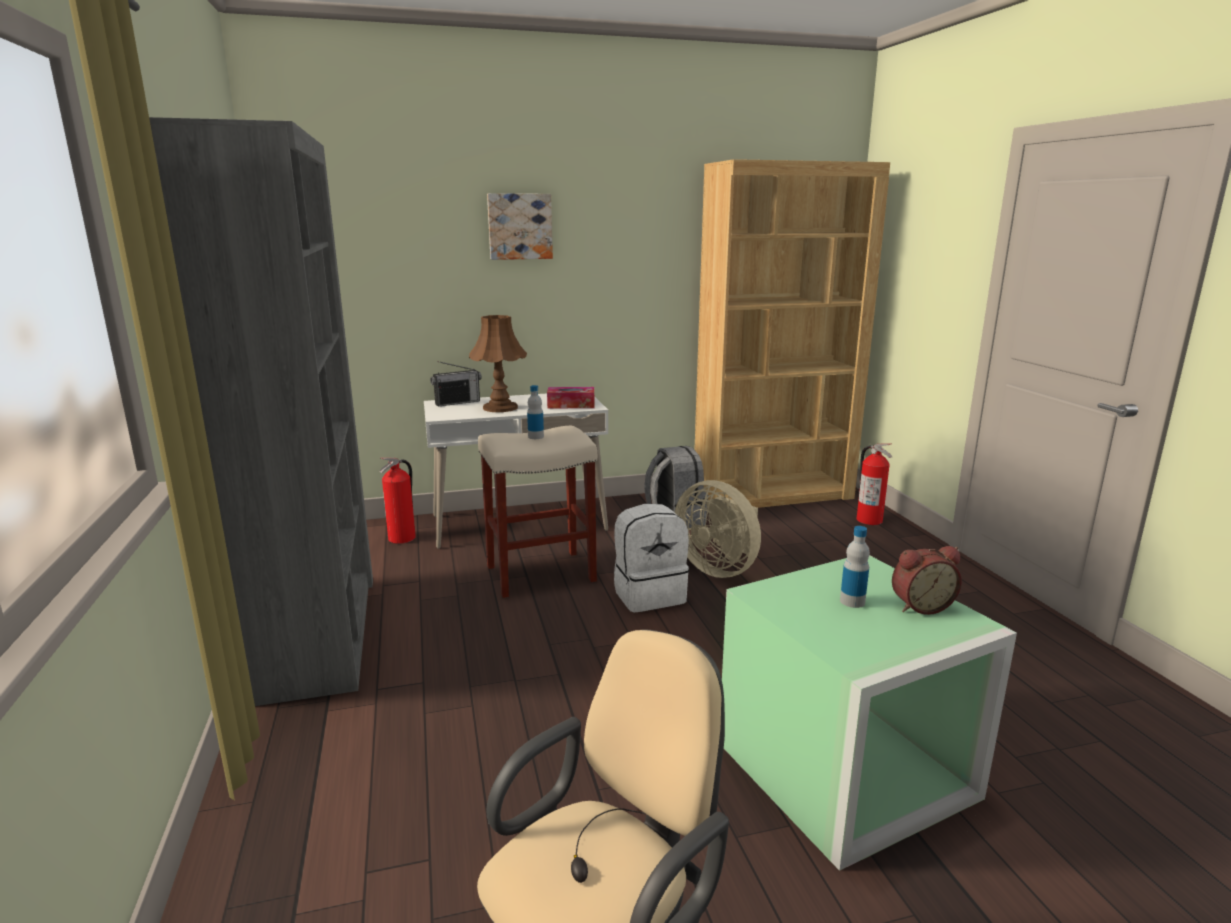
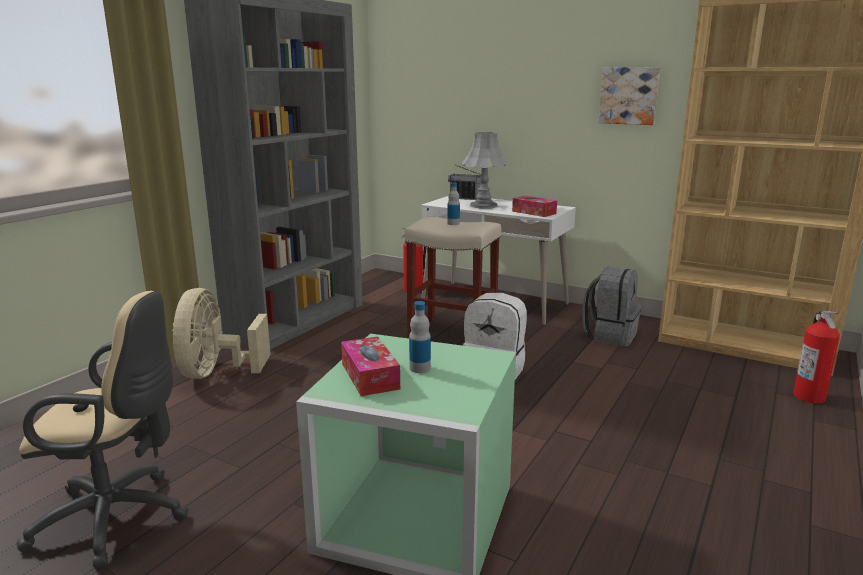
camera: 45 degrees right, 0 degrees up
(500, 407) = (483, 205): brown table lamp -> grey table lamp
(519, 226) = (534, 62): picture -> picture (629, 95)
(719, 568) = (579, 376): beige fan -> beige fan (216, 372)
(842, 630) = (370, 376): none -> tissue box
(920, 606) = (456, 389): alarm clock -> none

